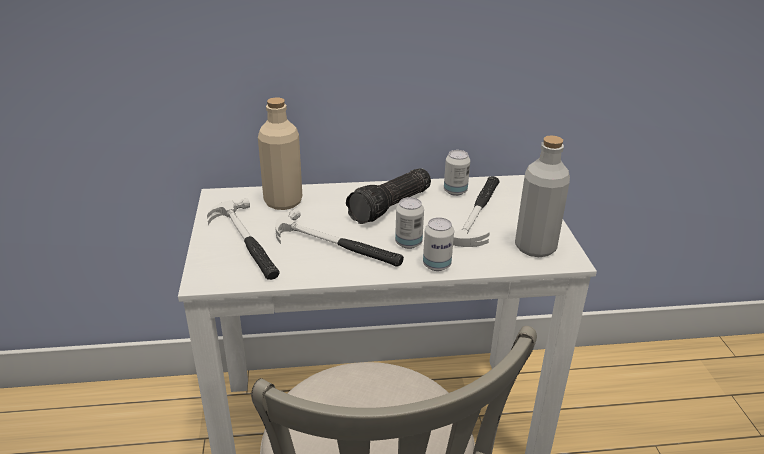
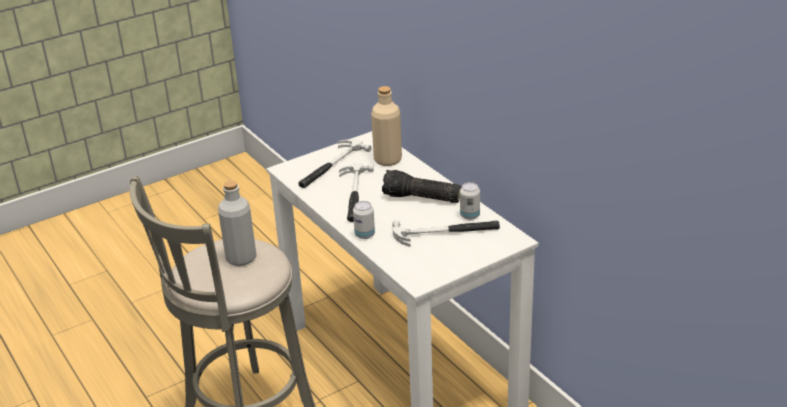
camera: 65 degrees right, 0 degrees up
(408, 243) = (381, 218): can -> none
(535, 247) = (422, 266): grey bottle -> grey bottle (241, 258)

